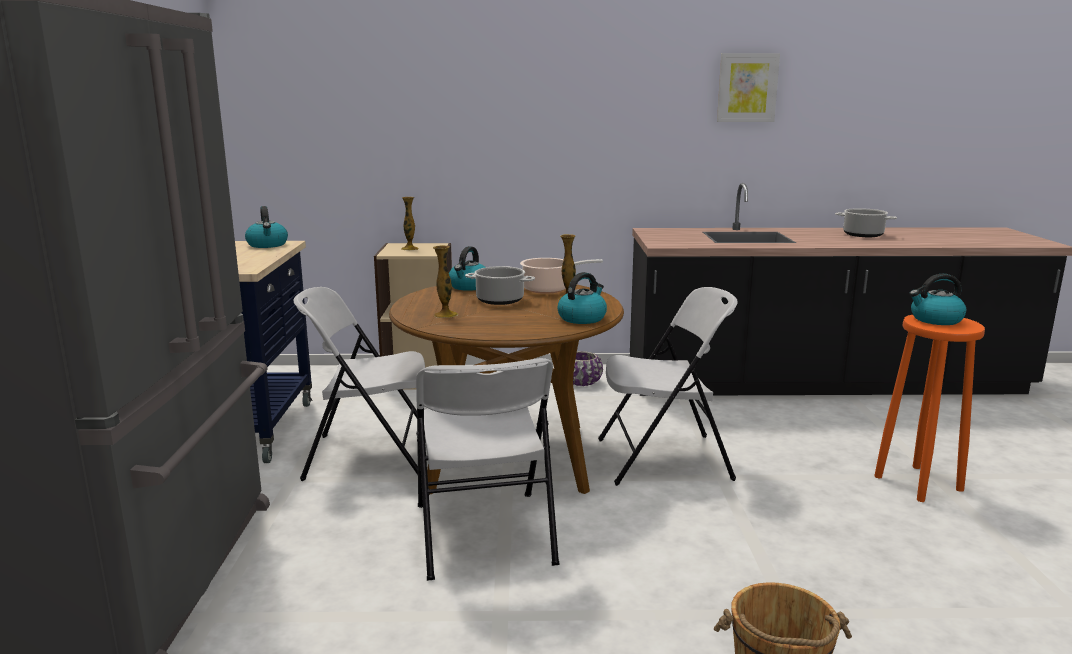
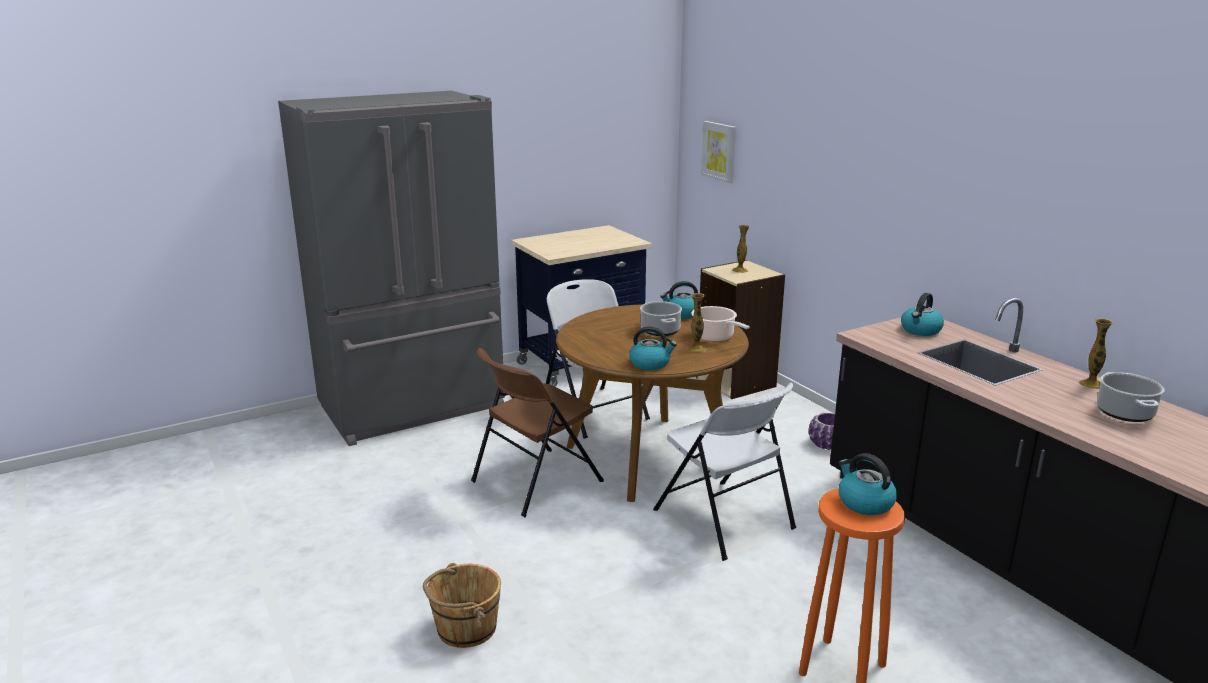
camera: 60 degrees right, 5 degrees up
(267, 245) = (622, 240): kettle -> kettle (920, 330)
(446, 315) = (601, 326): vase -> vase (1091, 384)
(483, 534) = (536, 481): white chair -> brown chair
(747, 88) = (1063, 185): picture -> picture (719, 151)

